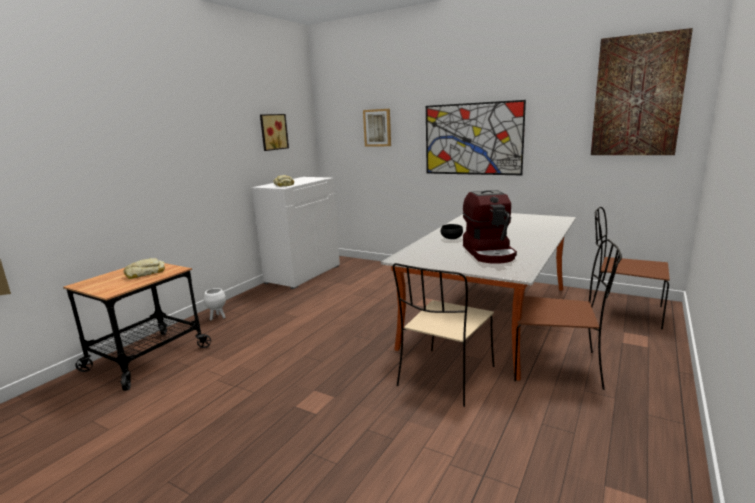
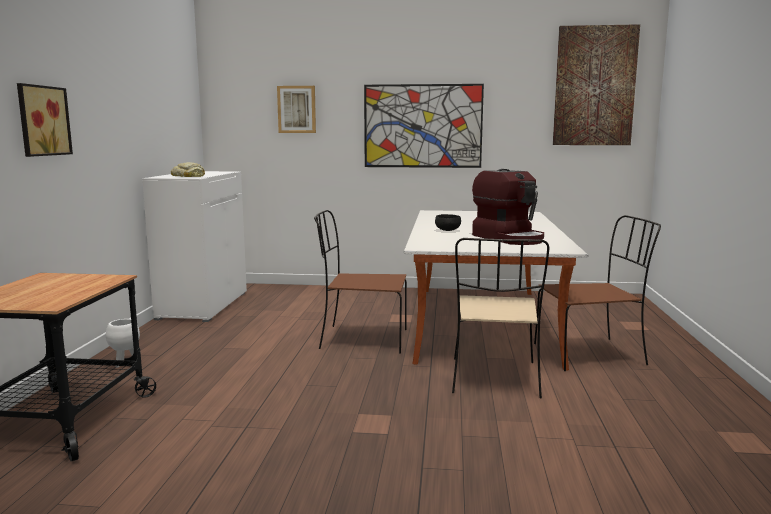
camera: 25 degrees left, 5 degrees down
(145, 273) = (68, 284): bread -> none
(273, 132) = (161, 104): picture -> picture (41, 121)
(622, 311) = (602, 306): brown chair -> brown chair (361, 339)

